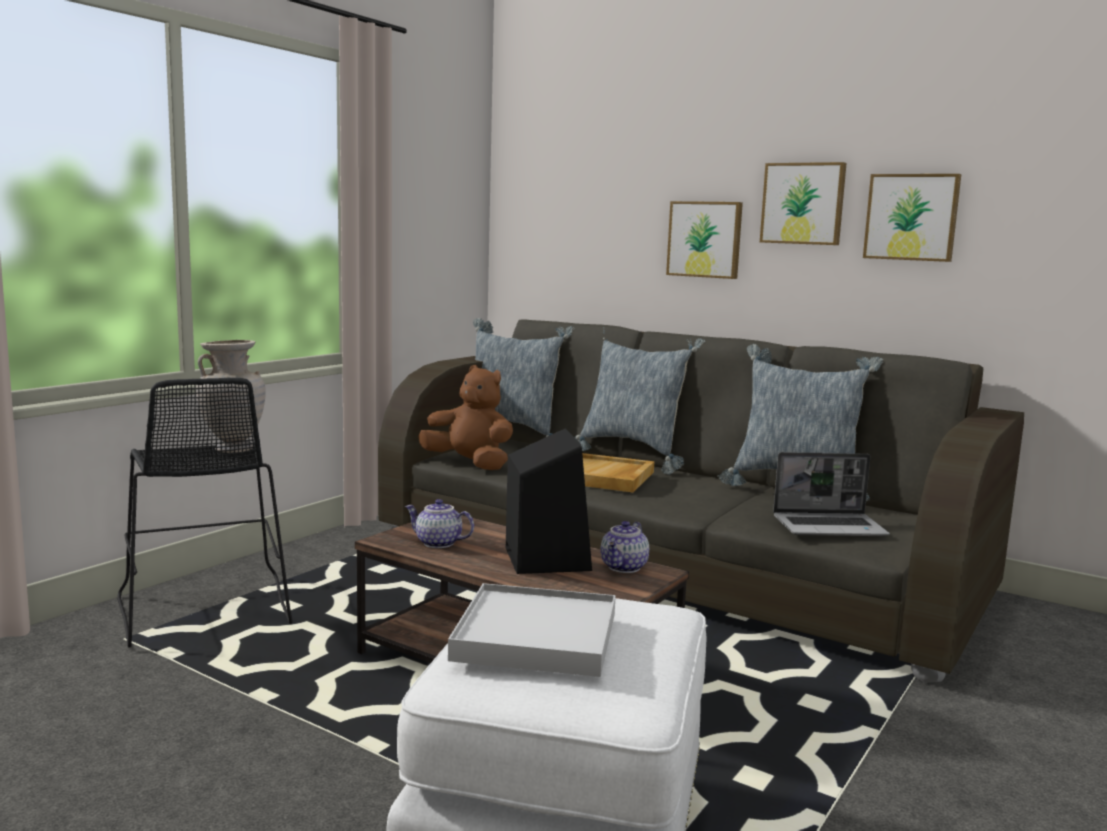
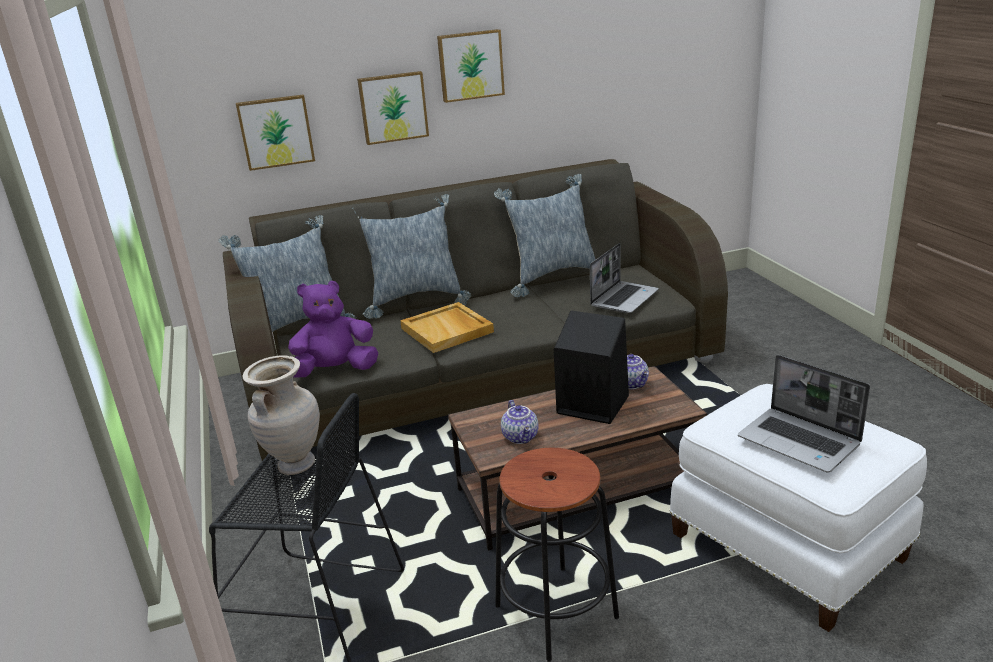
camera: 50 degrees left, 15 degrees up
(288, 715) = (556, 612): none -> black stool
(437, 543) = (521, 437): teapot -> teapot turned 75 degrees counterclockwise
(470, 464) = (334, 371): brown plush toy -> purple plush toy
(536, 637) = (800, 441): white tray -> laptop
(911, 217) = (549, 65): picture -> picture (276, 131)

